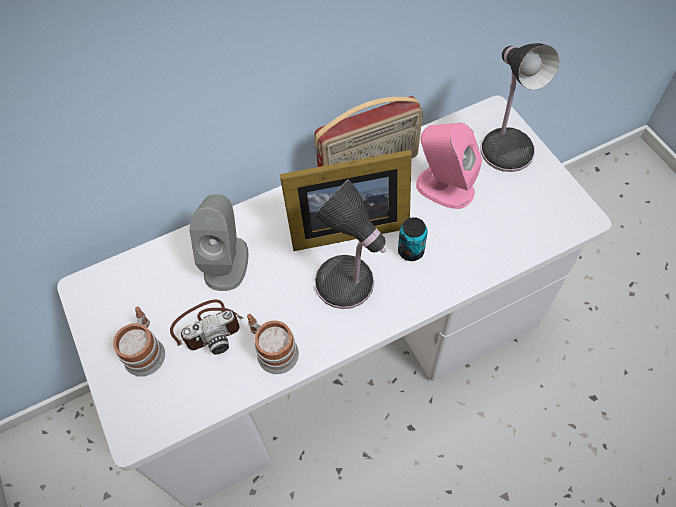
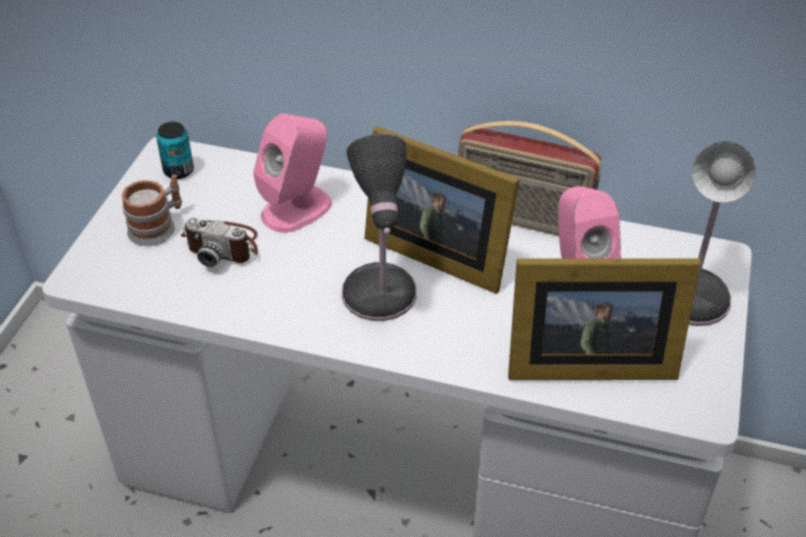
camera: 40 degrees right, 15 degrees down
(226, 262) = (297, 208): grey speaker -> pink speaker
(273, 350) = (253, 298): mug -> none
(411, 251) = (474, 313): can -> can (178, 171)
(498, 234) = (584, 361): none -> picture frame

